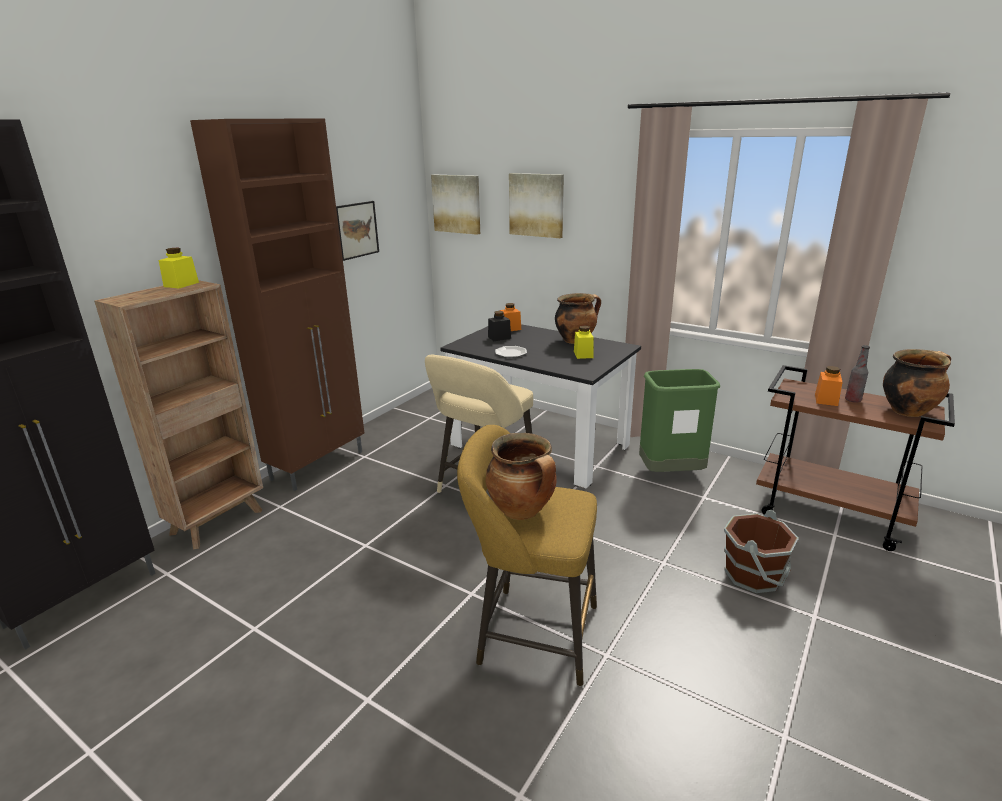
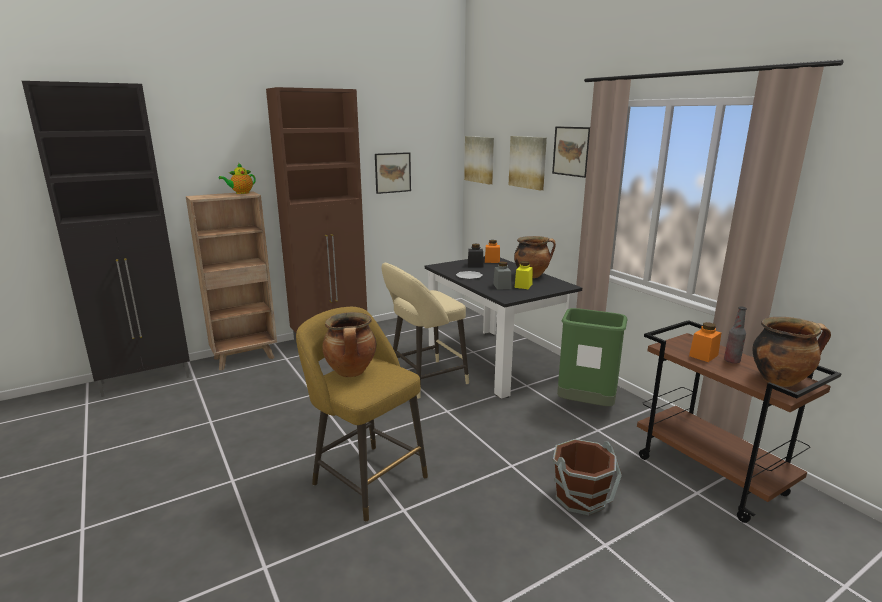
camera: 25 degrees right, 5 degrees down
(181, 284) = (241, 193): yellow jar -> teapot
(562, 359) = (502, 286): none -> grey jar
(602, 190) = (571, 151): none -> picture

